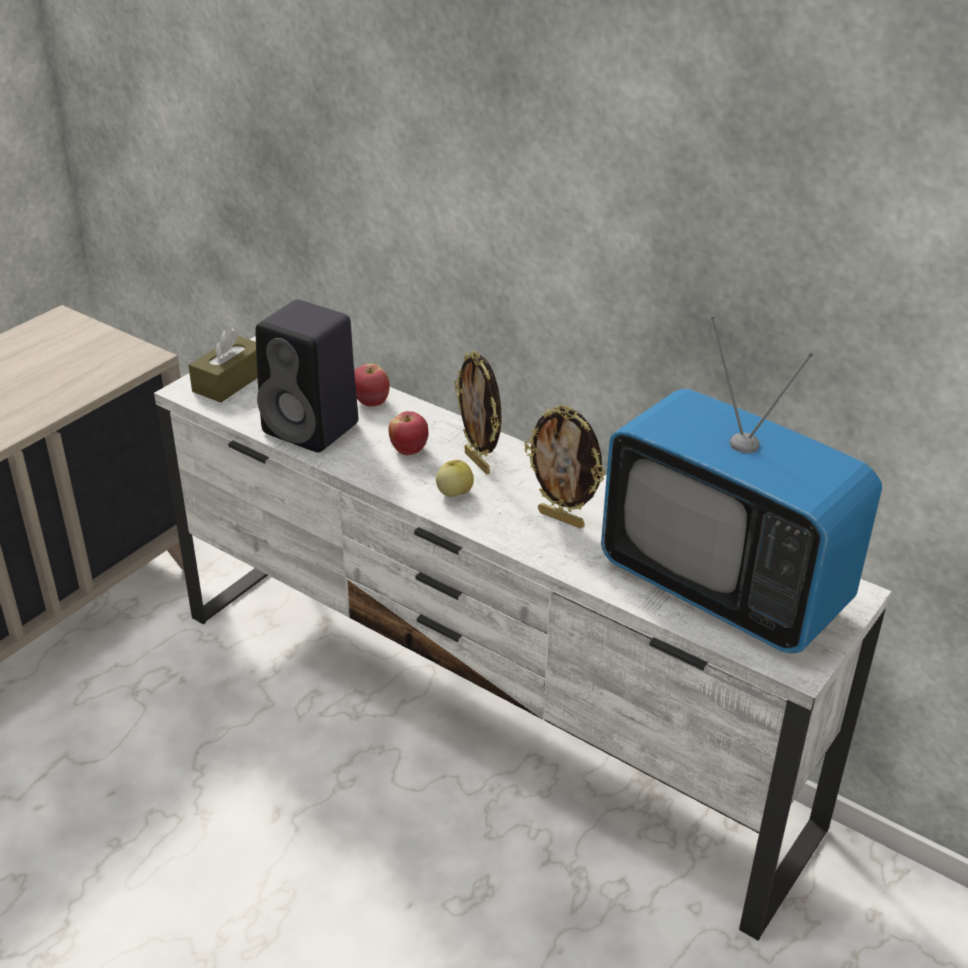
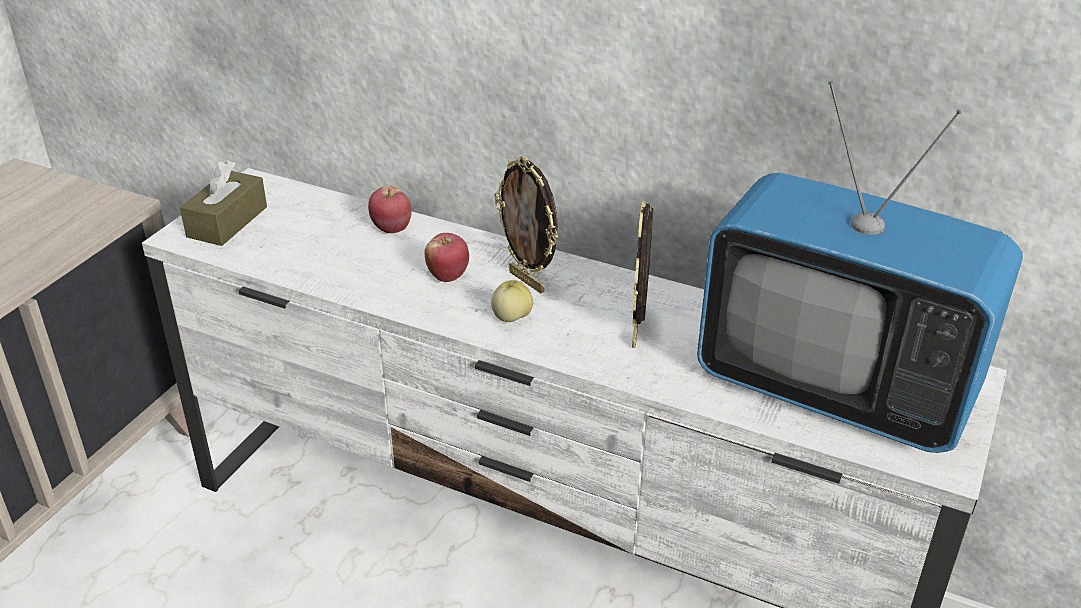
camera: 10 degrees left, 0 degrees up
(314, 429) = (335, 264): black speaker -> none
(562, 518) = (637, 332): picture frame -> picture frame turned 75 degrees clockwise

